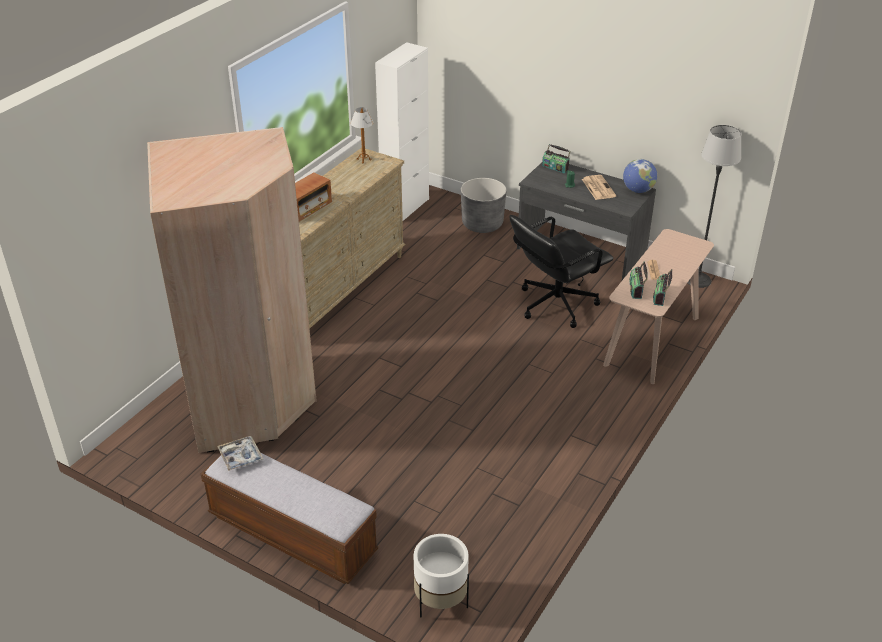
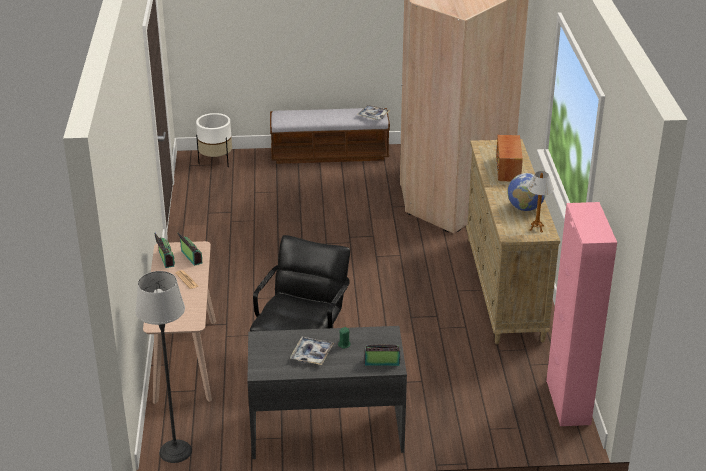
camera: 145 degrees right, 5 degrees down
(405, 207) = (568, 402): white cabinet -> pink cabinet
(482, 224) = (465, 419): grey planter -> none
(598, 187) = (312, 354): newspaper -> tray
(638, 190) = (265, 369): globe -> globe (525, 208)

